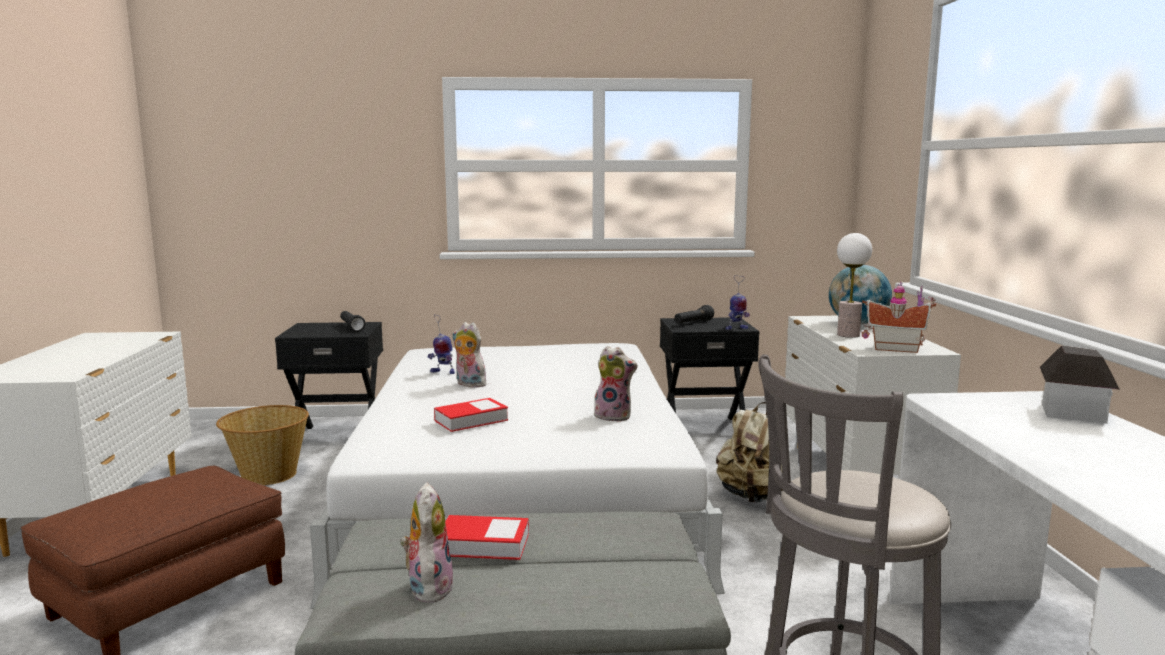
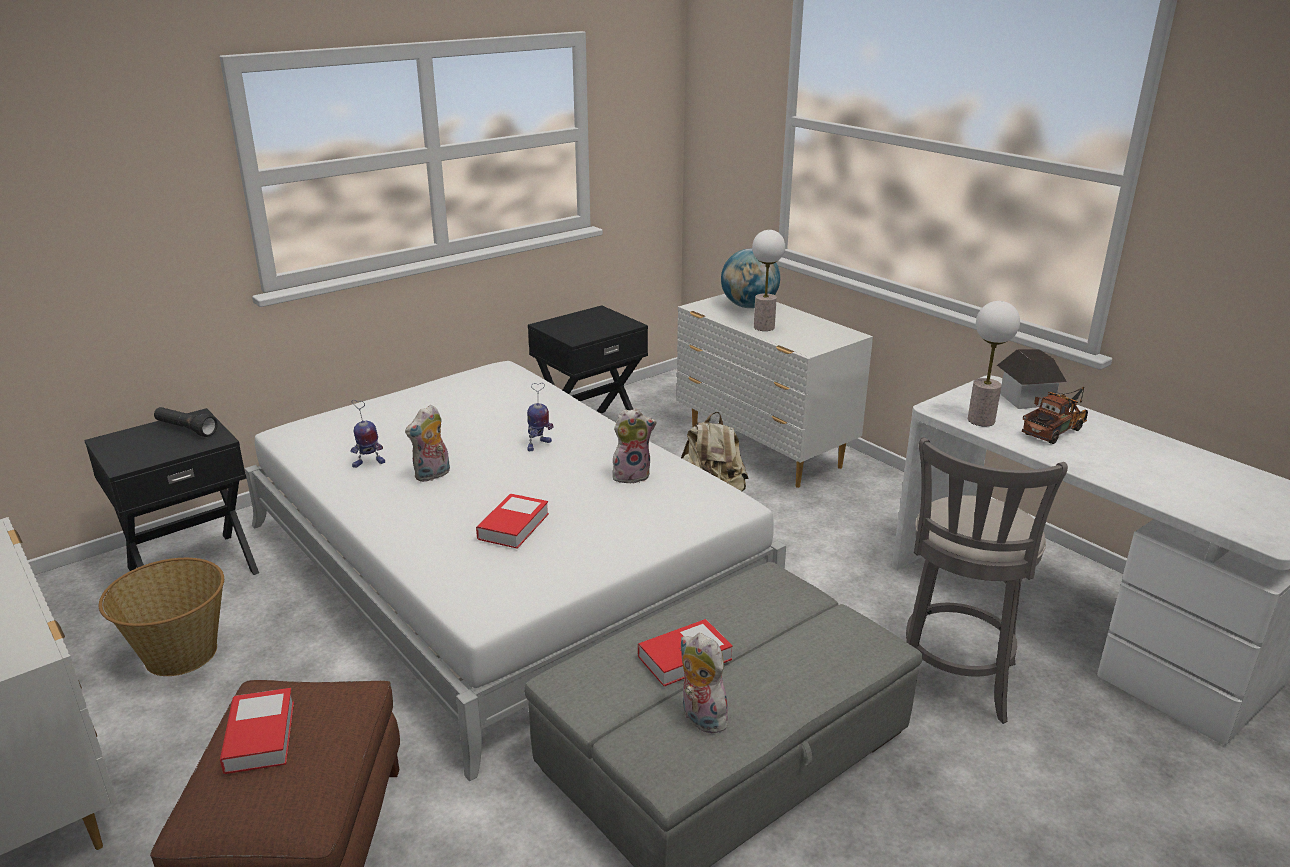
camera: 35 degrees left, 15 degrees up
(153, 485) = (260, 737): none -> book
(468, 384) = (432, 475): plush toy -> plush toy turned 45 degrees counterclockwise
(693, 323) = (572, 326): black flashlight -> none
(736, 328) = (623, 326): toy robot -> toy robot (538, 445)
(894, 348) = (820, 339): toy house -> none
(975, 415) = (980, 420): none -> table lamp
(1073, 439) = (1056, 430): none -> toy truck

